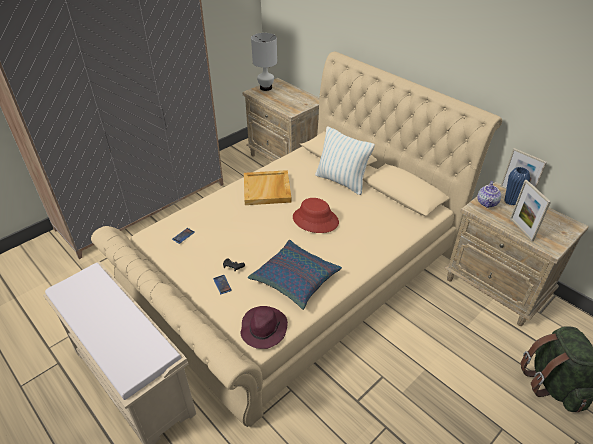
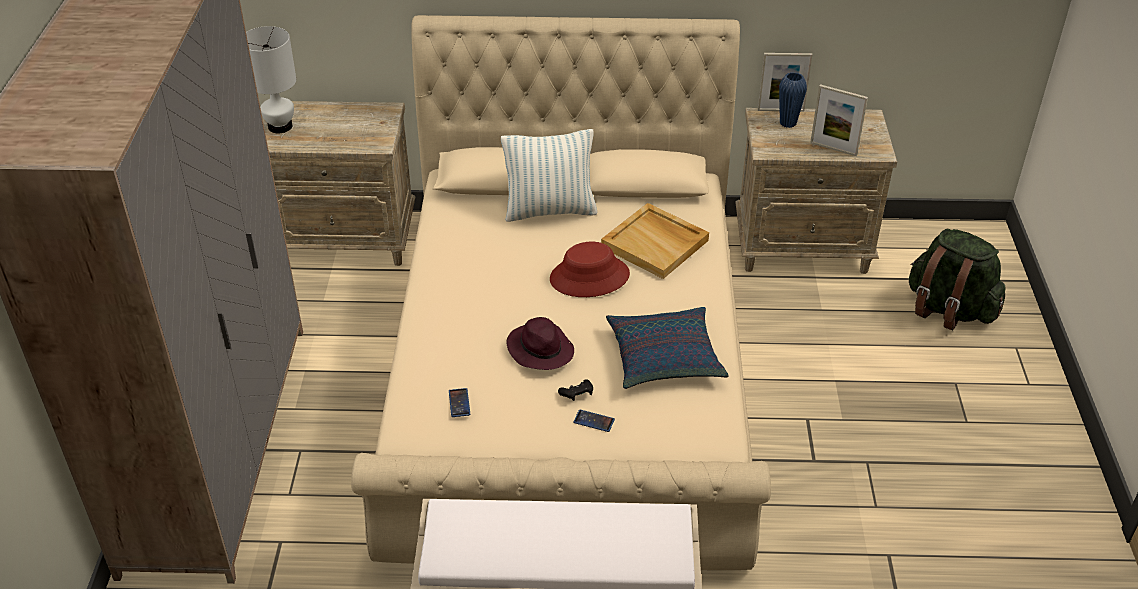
camera: 45 degrees left, 0 degrees up
(263, 328) = (706, 429): purple hat -> purple hat (540, 349)
(267, 190) = (474, 277): beige tray -> beige tray (656, 244)
(487, 203) = (770, 138): teapot -> none

